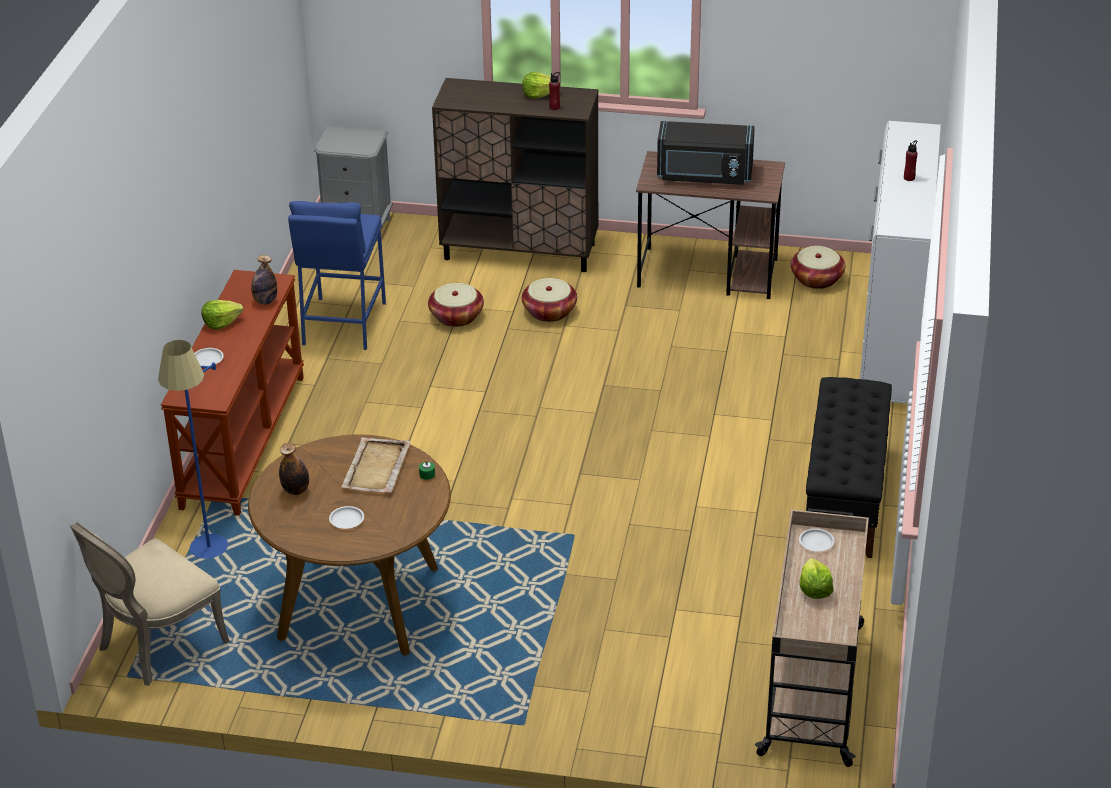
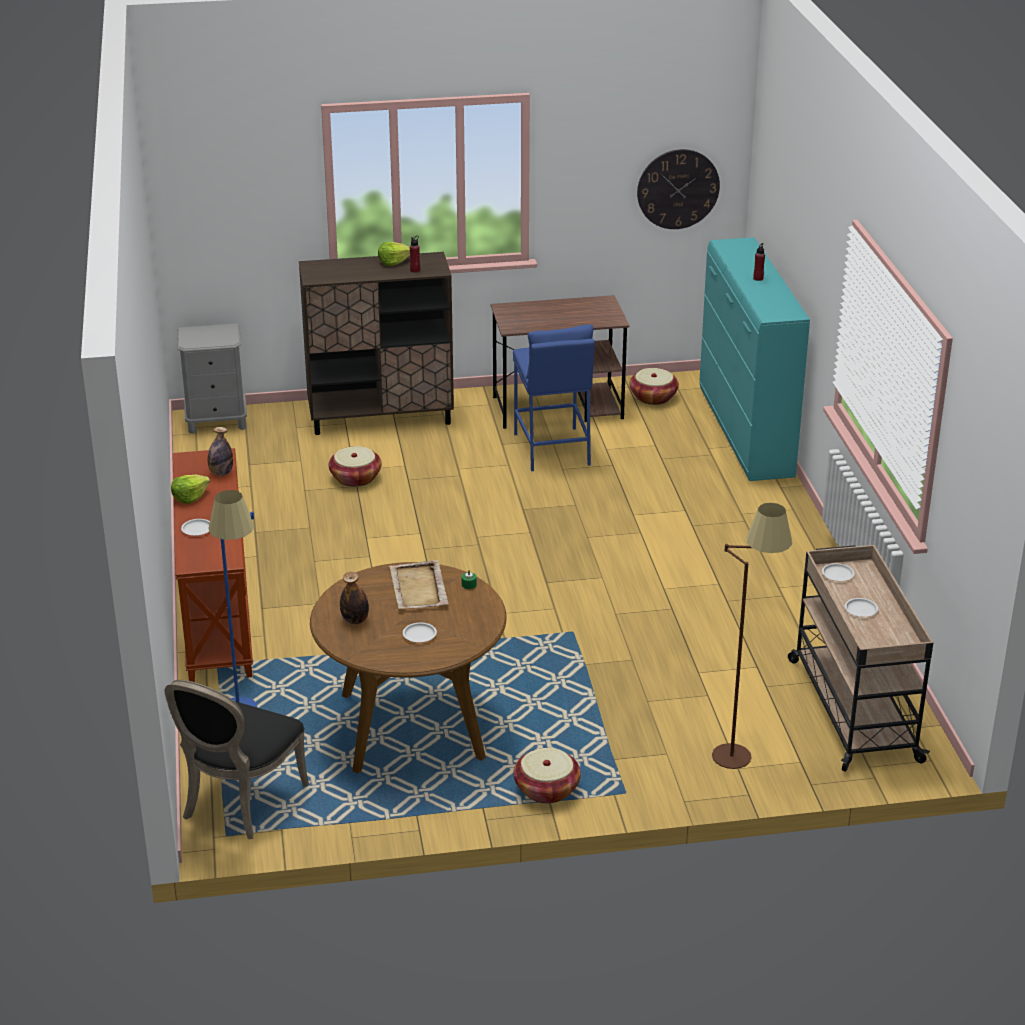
camera: 20 degrees left, 5 degrees down
(156, 645) = (239, 803): beige chair -> black chair
(342, 323) = (252, 501): blue stool -> blue stool (552, 449)
(549, 312) = (438, 460): basket -> basket (547, 789)
(670, 703) = (741, 747): none -> brown floor lamp
(704, 175) = (553, 315): black microwave -> none
(814, 589) = (861, 610): lettuce -> white plate
(844, 497) = (784, 558): black bench -> none
(868, 56) = (678, 189): none -> wall clock
(890, 341) = (744, 434): white dresser -> turquoise dresser

